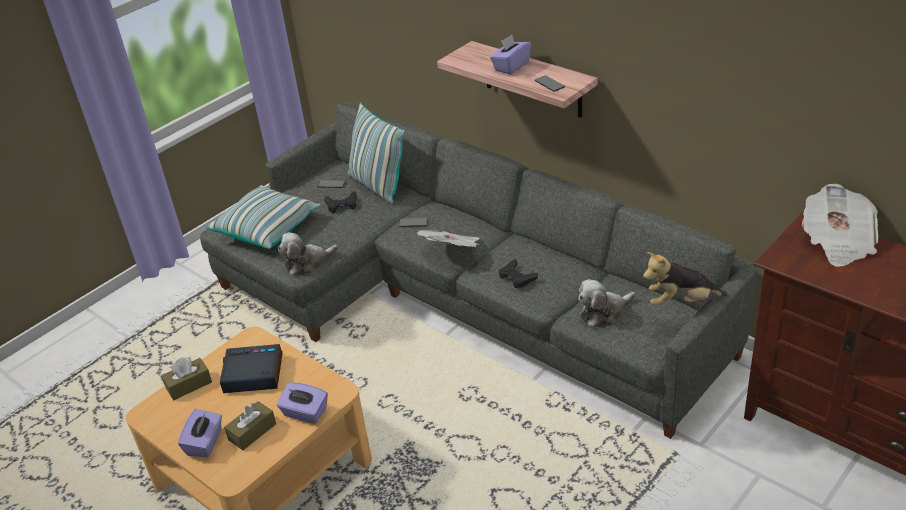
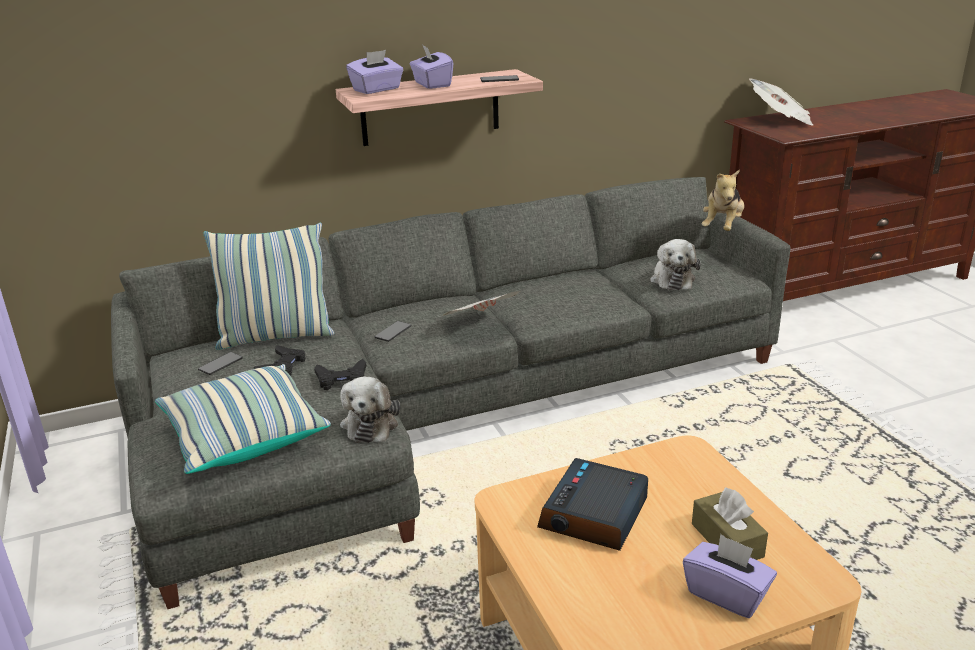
camera: 65 degrees left, 10 degrees down
(189, 385) = (567, 587): brown tissue box -> none
(305, 413) = (714, 485): purple tissue box -> purple tissue box (377, 89)
(517, 277) = (573, 301): black game controller -> black game controller (341, 379)

